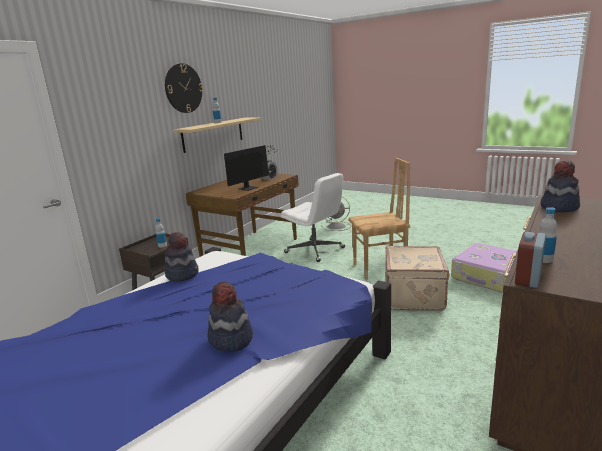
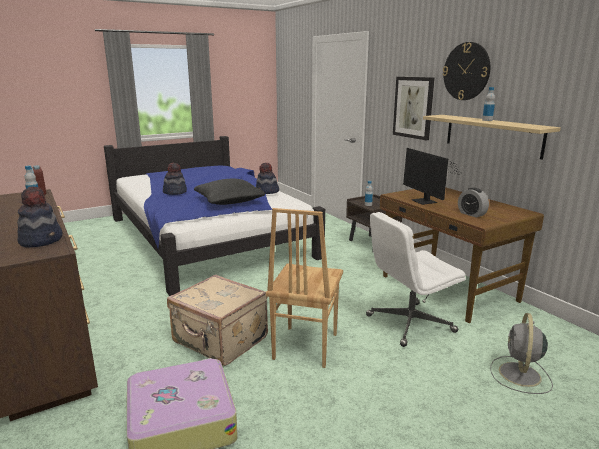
camera: 115 degrees right, 0 degrees up
(140, 130) = (413, 107): none -> picture
(248, 281) = (229, 201): none -> black pillow

